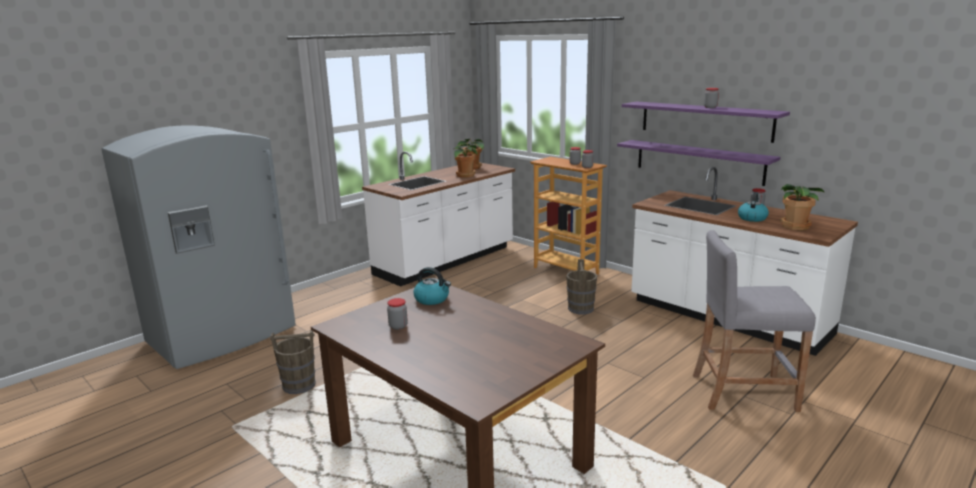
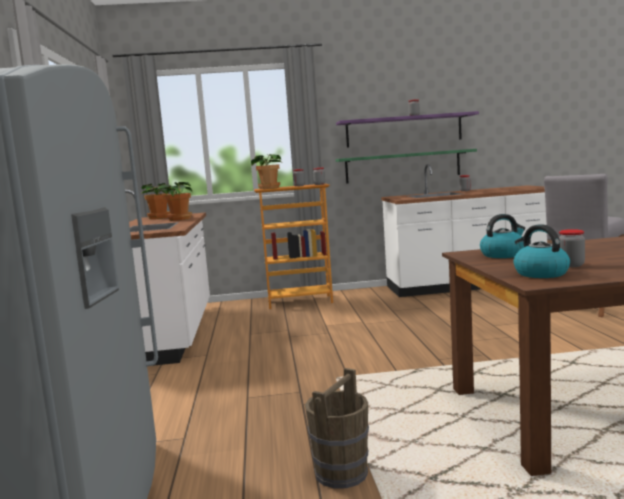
camera: 50 degrees left, 10 degrees down
(581, 308) = (382, 312): brown bucket -> none
(698, 161) = (402, 166): purple shelf -> green shelf
(752, 218) = (485, 191): kettle -> kettle (540, 273)
(795, 226) = (518, 188): potted plant -> potted plant (269, 188)

